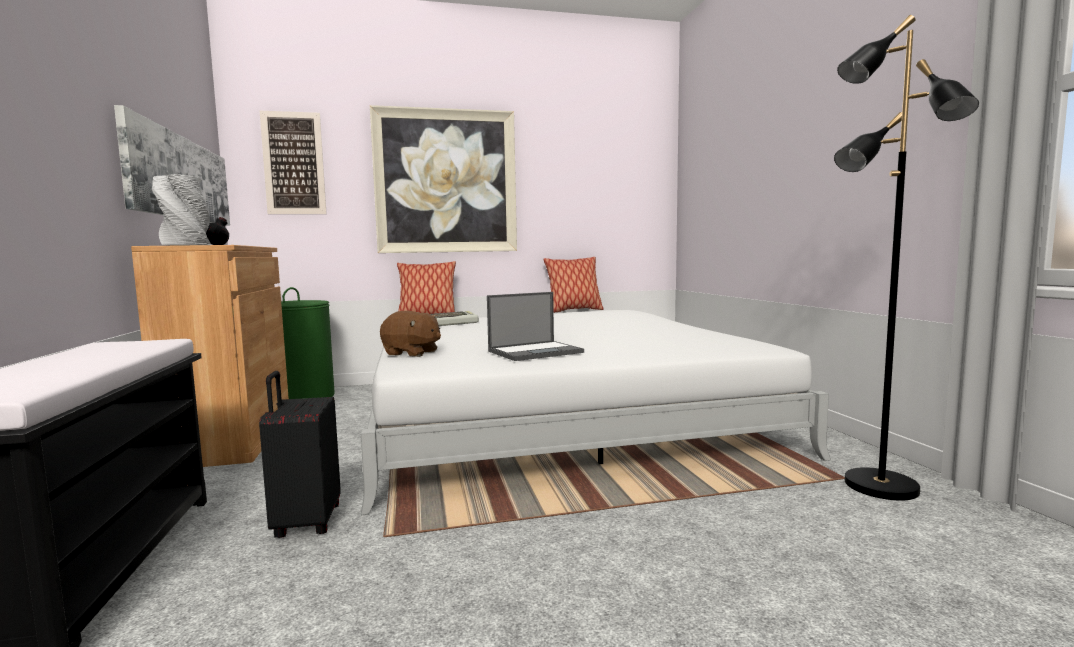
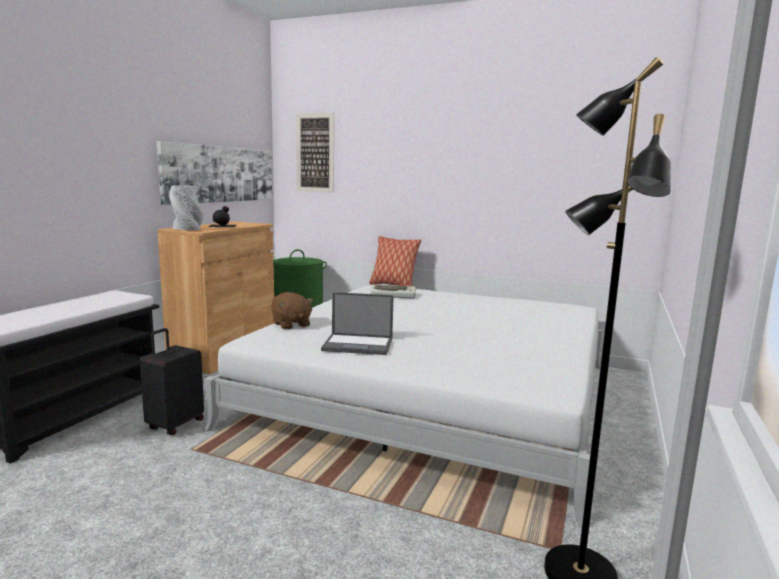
camera: 35 degrees right, 5 degrees up
(446, 182) = (424, 168): picture -> none
(574, 310) = (526, 298): pillow -> none

